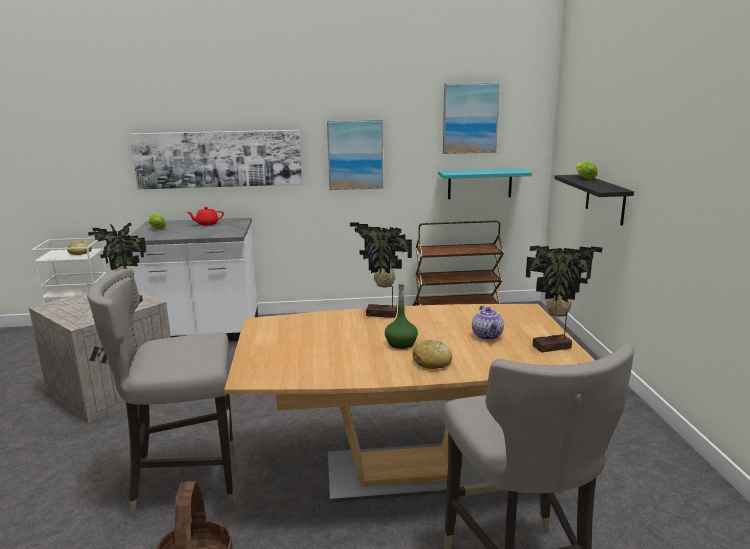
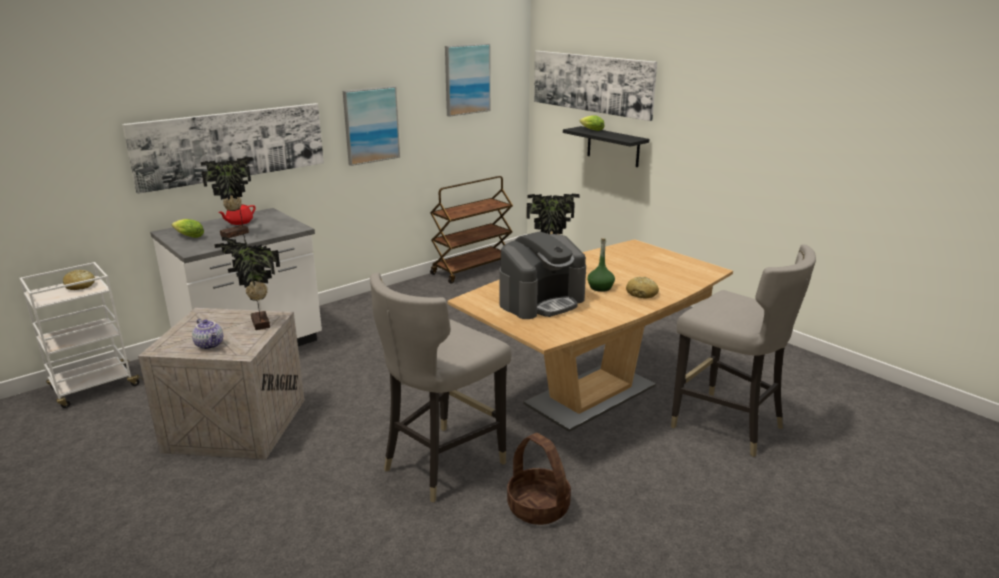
camera: 35 degrees left, 5 degrees up
(317, 341) = (541, 301): none -> coffee machine
(479, 184) = (477, 142): turquoise shelf -> none
(488, 336) = (643, 268): teapot -> teapot (210, 345)
(554, 348) = (692, 266): potted plant -> potted plant (236, 234)
(594, 125) = (591, 83): none -> picture

